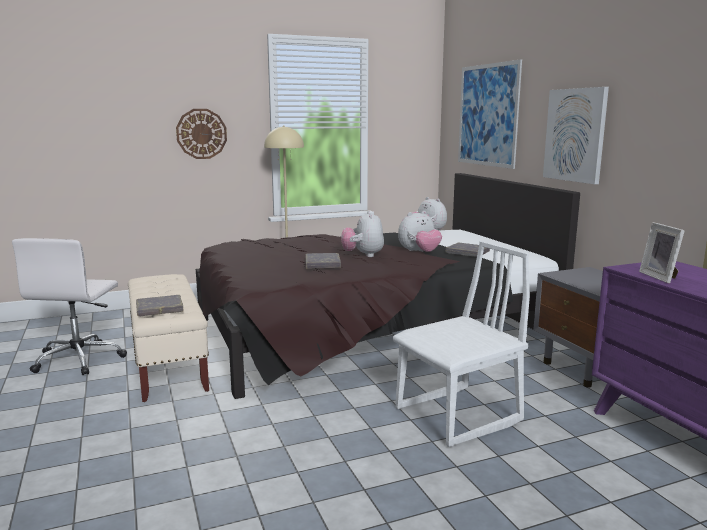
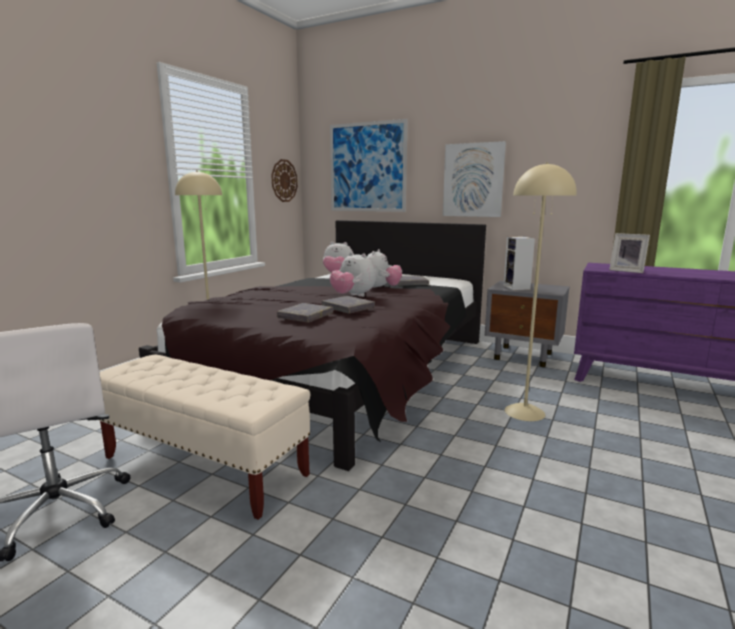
camera: 40 degrees left, 0 degrees up
(159, 309) = (239, 393): grey book -> grey book (305, 316)
(201, 134) = (94, 177): wall clock -> wall clock (284, 180)
(458, 416) = (524, 412): white chair -> beige floor lamp
(578, 278) = (517, 288): none -> speaker

